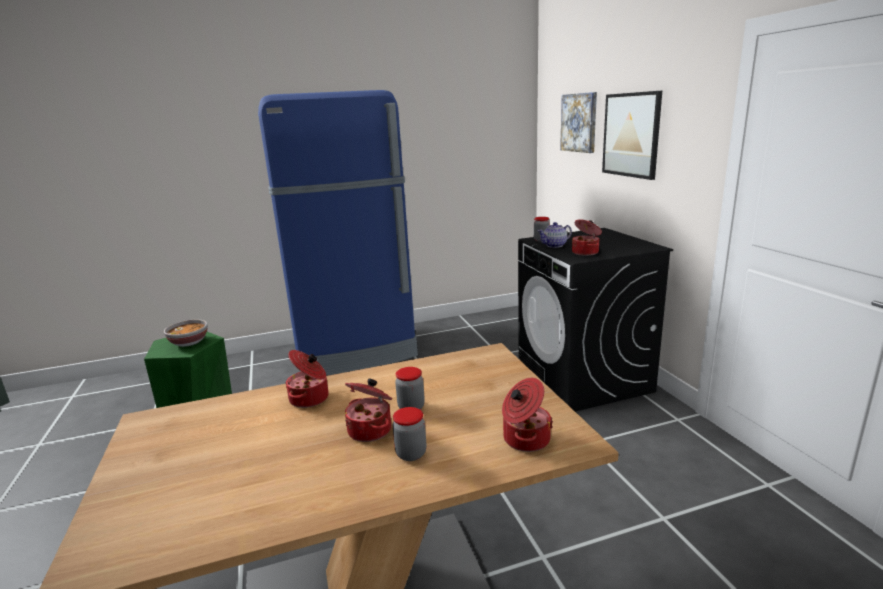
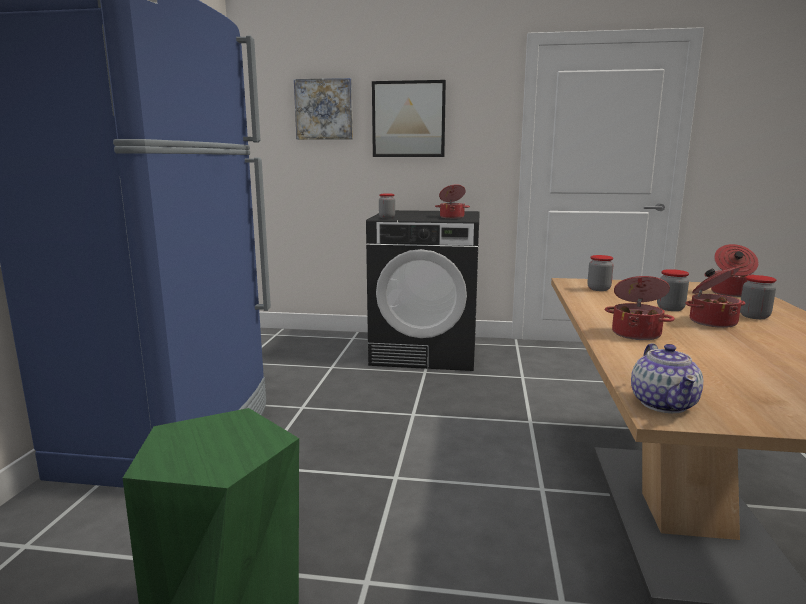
camera: 65 degrees left, 5 degrees down
(189, 342) = (218, 437): bowl -> none
(468, 368) = (598, 289): none -> jar
(555, 245) = (414, 218): teapot -> teapot (663, 404)

